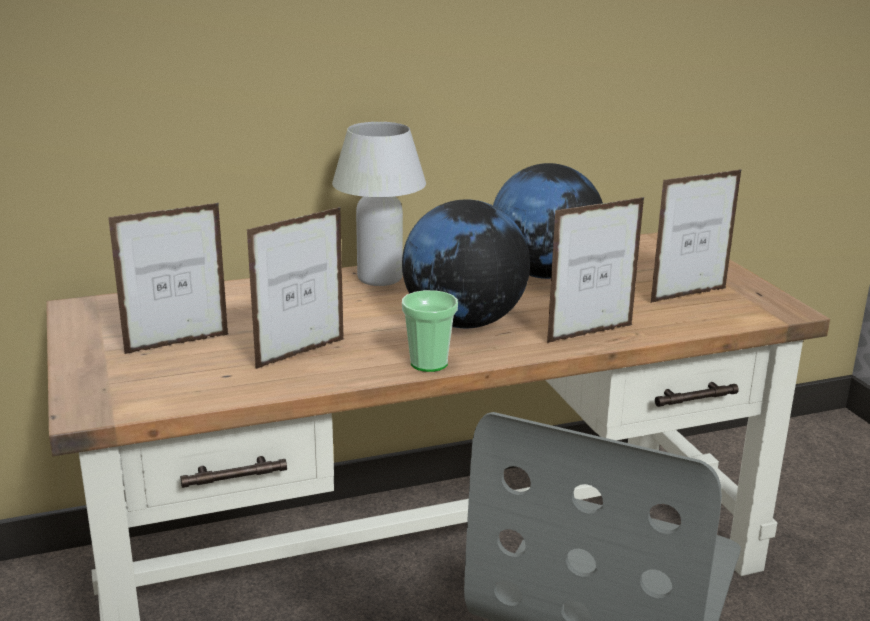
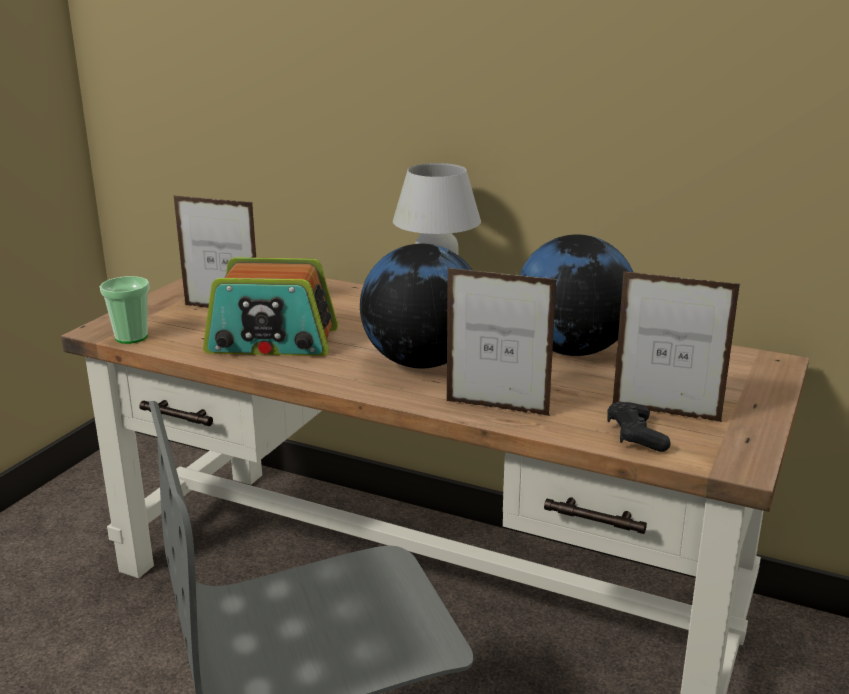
camera: 45 degrees right, 0 degrees up
(301, 353) = (272, 342): picture frame -> radio
(429, 363) = (332, 380): cup -> cup (131, 337)
(705, 317) = (635, 436): none -> black game controller

